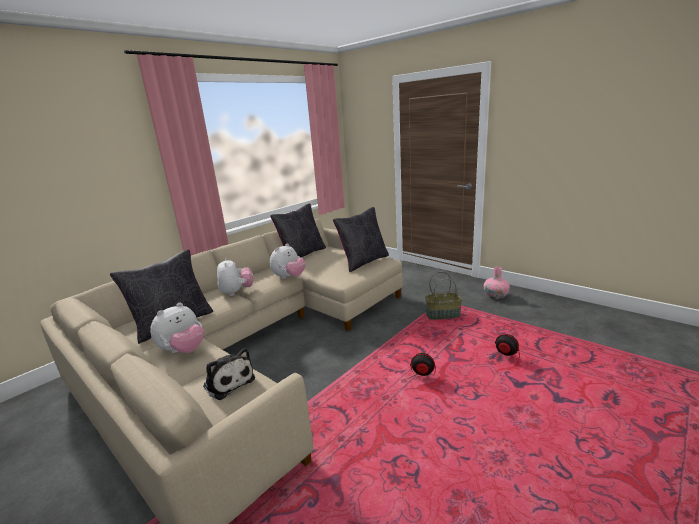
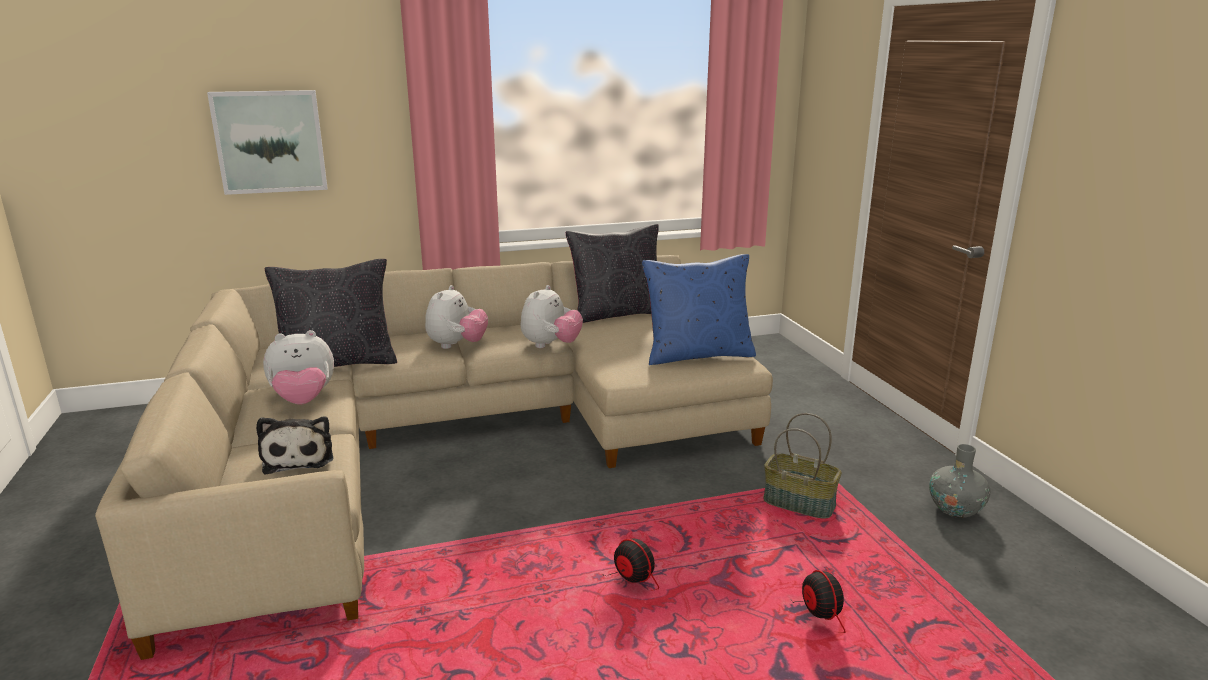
camera: 30 degrees right, 0 degrees up
(62, 190) = (270, 142): none -> picture
(289, 277) = (551, 345): plush toy -> plush toy turned 45 degrees counterclockwise
(363, 261) = (697, 355): black pillow -> blue pillow
(495, 296) = (955, 509): pink vase -> grey vase

